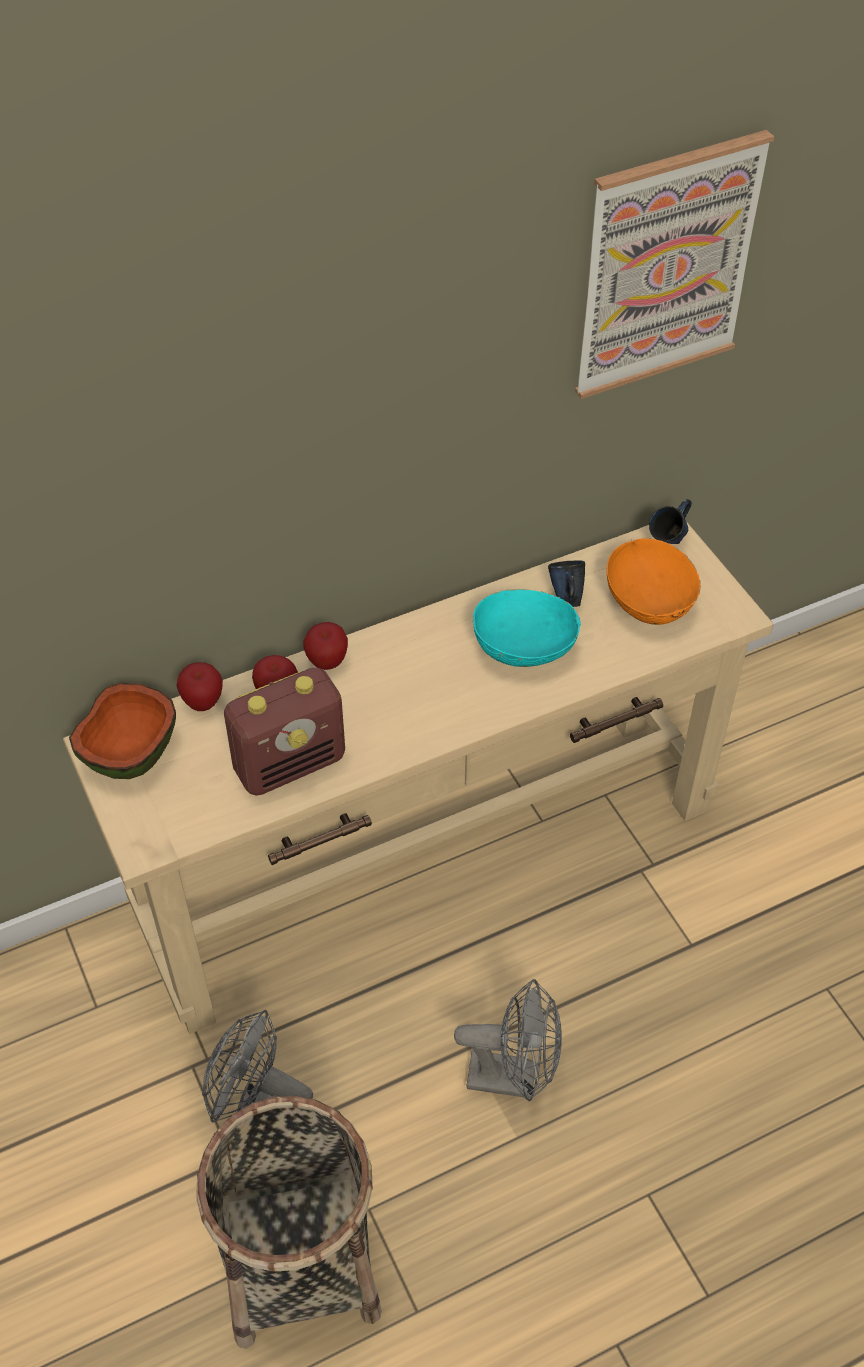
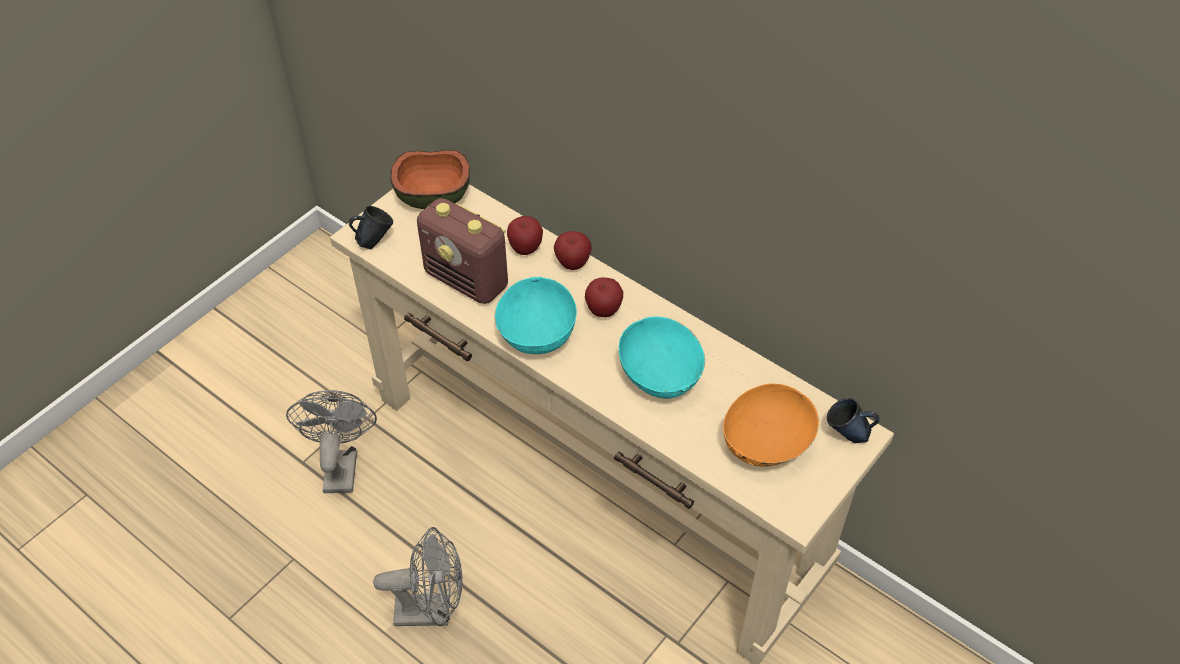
camera: 65 degrees right, 0 degrees up
(203, 702) = (496, 214): apple -> apple (603, 311)
(300, 1263) = (240, 534): basket -> none
(408, 728) = (536, 333): none -> turquoise bowl
(513, 1077) = (432, 611): grey fan -> grey fan turned 75 degrees counterclockwise
(566, 599) = (732, 384): blue mug -> blue mug (374, 241)
(666, 266) = (919, 187): picture -> none

